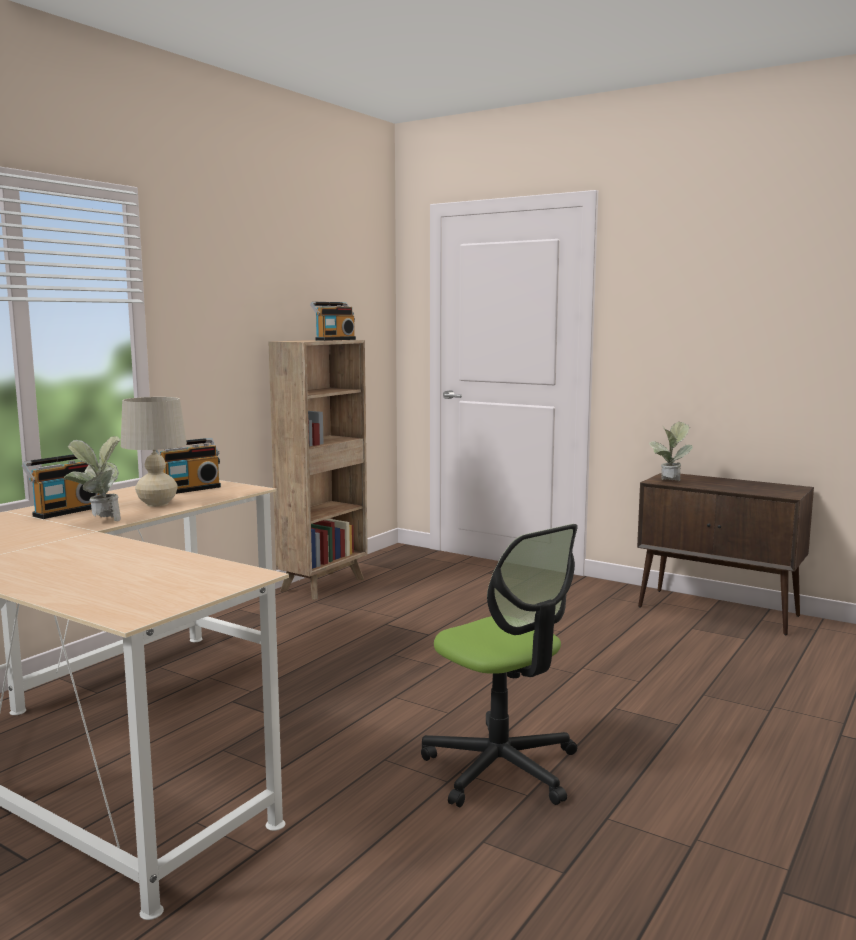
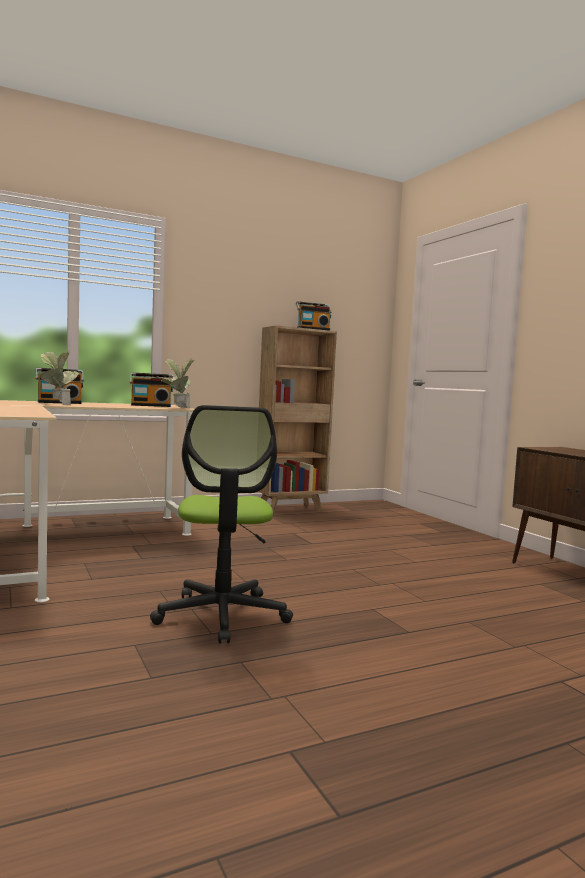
camera: 30 degrees right, 5 degrees down
(157, 504) = (111, 405): beige table lamp -> none
(668, 482) = (544, 449): potted plant -> potted plant (178, 408)

